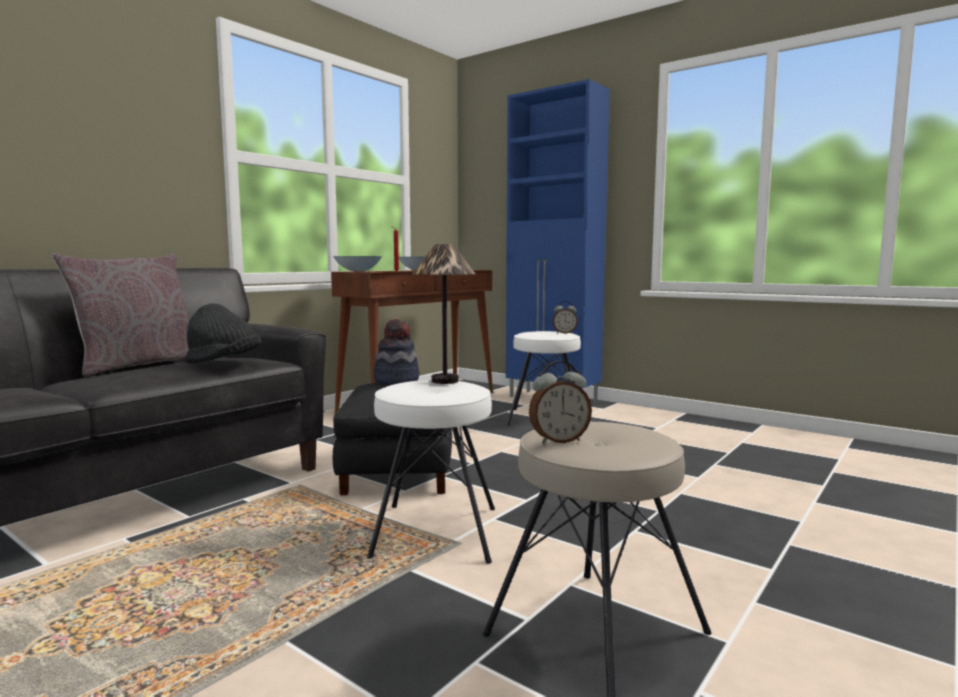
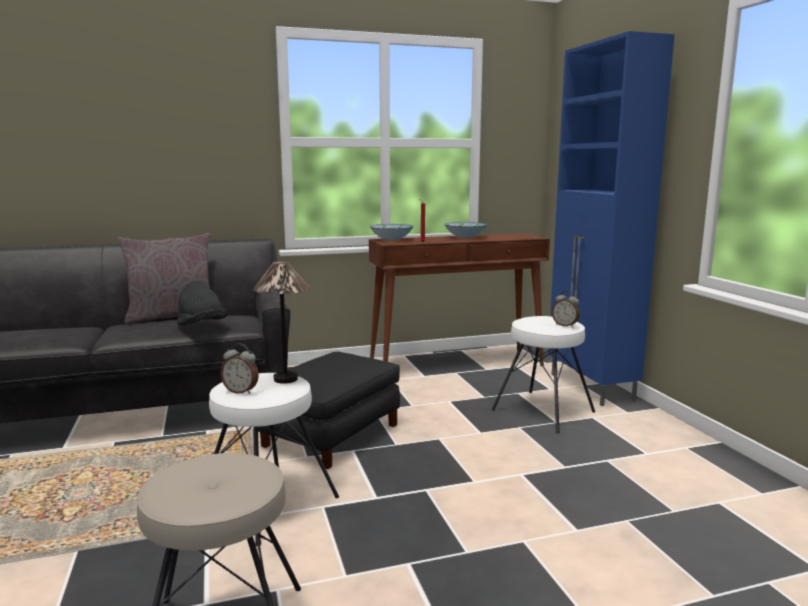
camera: 35 degrees right, 5 degrees up
(396, 381) = (341, 357): hat -> none
(558, 441) = (176, 474): alarm clock -> alarm clock (241, 391)

